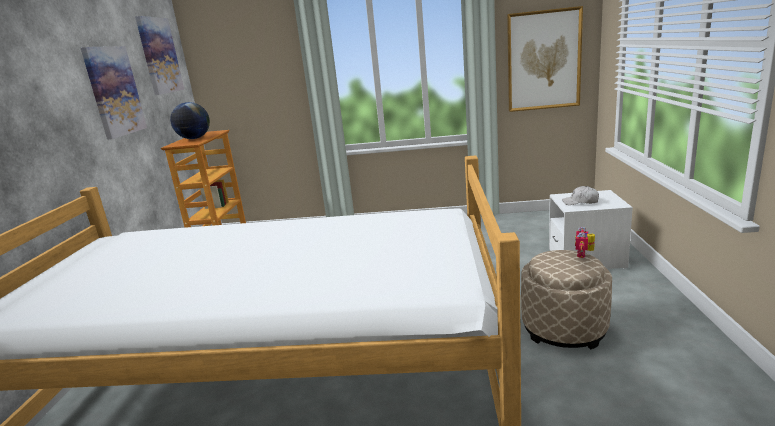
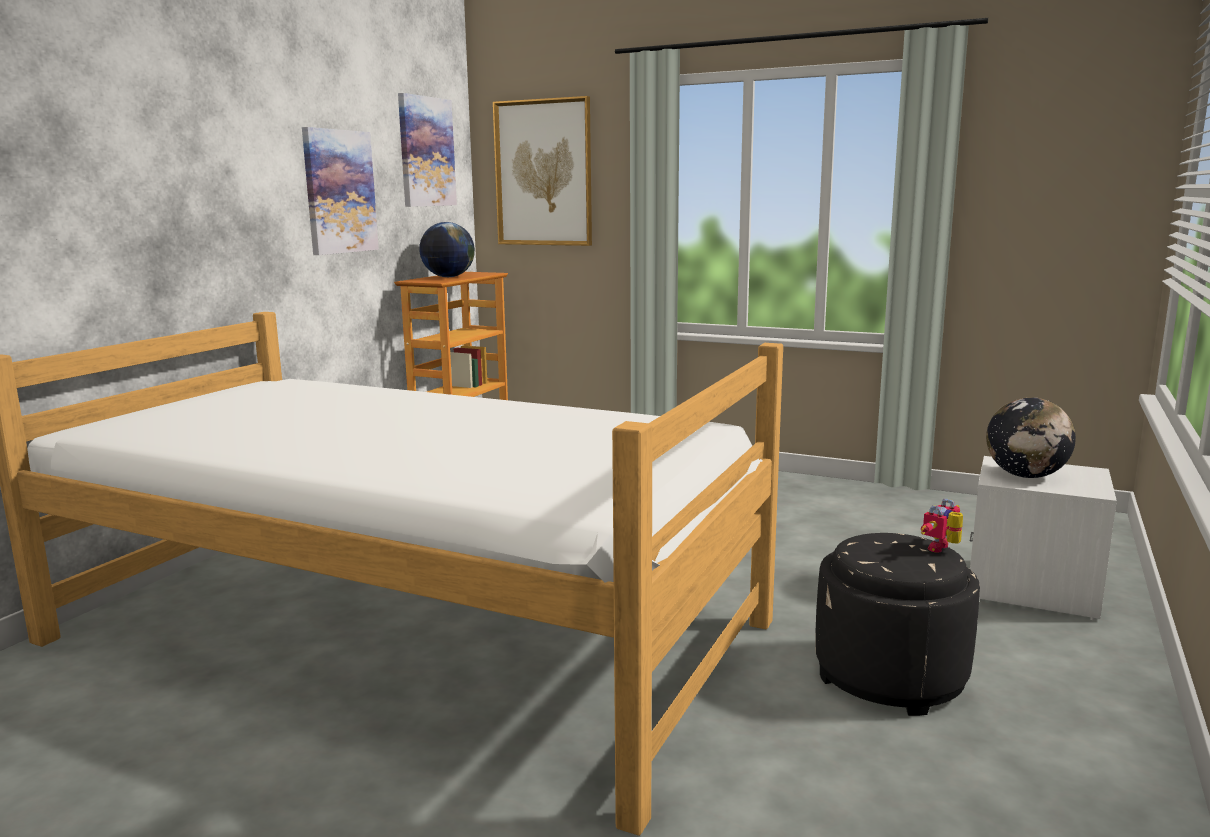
camera: 20 degrees right, 5 degrees down
(543, 60) = (1051, 217): picture -> picture (543, 173)
(564, 328) = (890, 676): beige ottoman -> black ottoman
(580, 202) = (1025, 476): white cap -> globe

